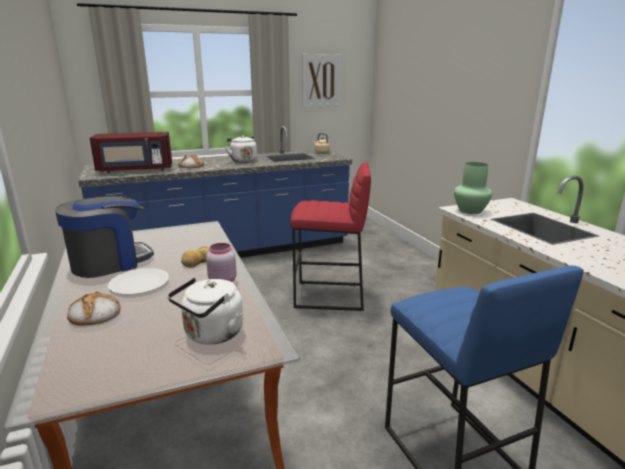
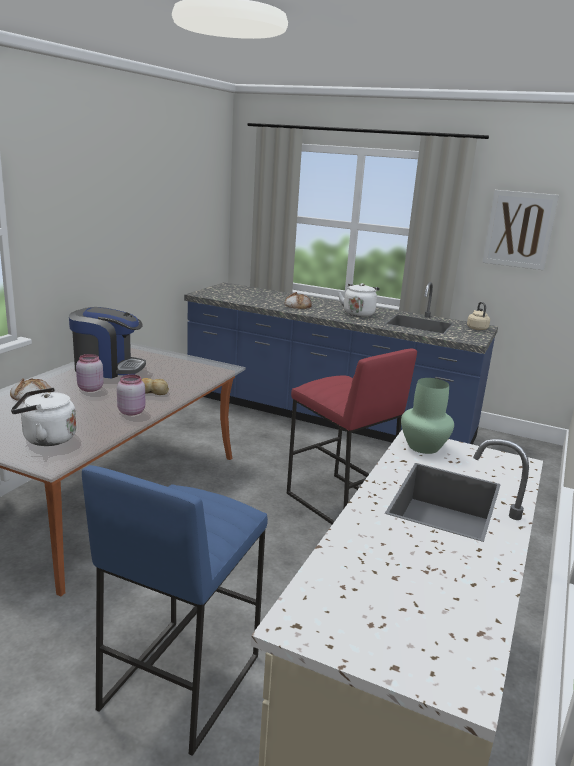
camera: 45 degrees right, 0 degrees up
(135, 170) = (244, 296): red microwave -> none
(139, 283) = (89, 389): white plate -> pink jar

